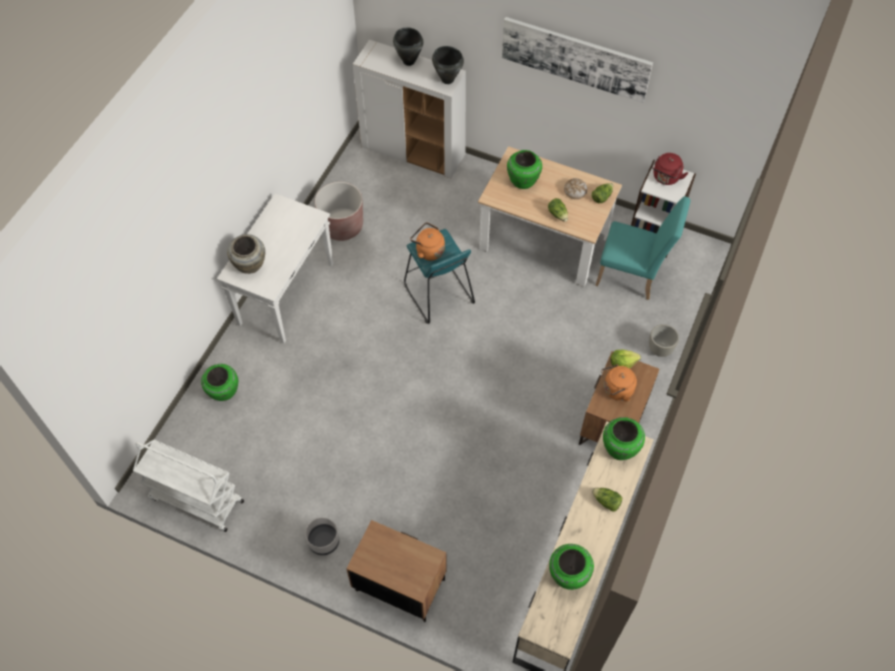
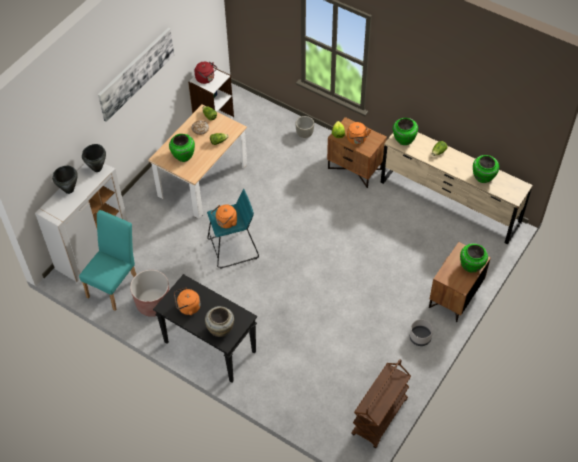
camera: 80 degrees left, 5 degrees down
(196, 500) = (380, 417): white cart -> brown cart
(223, 392) = (291, 395): green vase -> green vase (471, 266)
(279, 226) = (187, 307): none -> orange kettle
(286, 293) = (209, 347): white console table -> black console table
(632, 277) = (245, 137): turquoise chair -> turquoise chair (115, 284)

